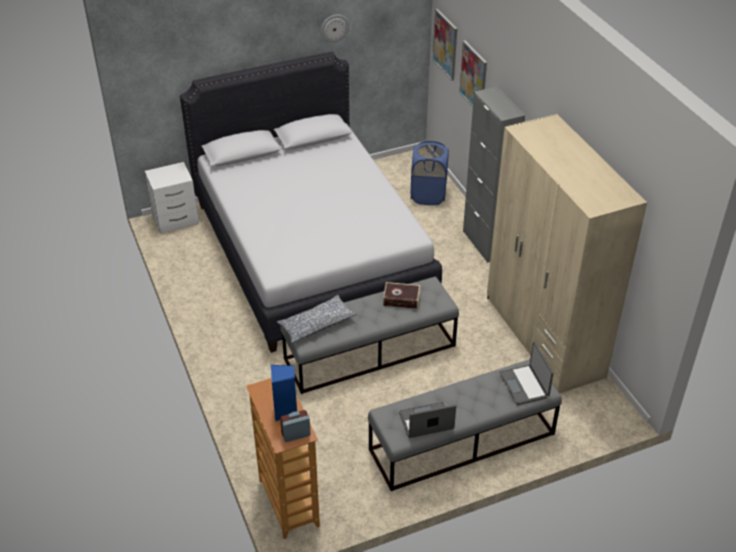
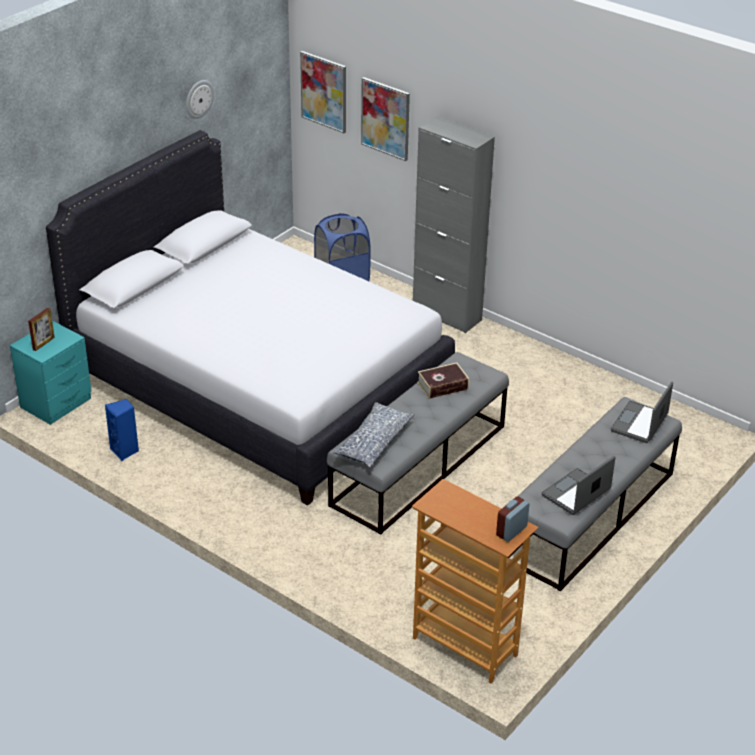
camera: 30 degrees left, 5 degrees down
(164, 176) = (43, 343): none -> picture frame
(176, 220) = (57, 403): white nightstand -> turquoise nightstand
(285, 411) = (478, 514): blue speaker -> blue speaker (125, 451)
(524, 385) = (640, 424): laptop -> laptop turned 75 degrees clockwise
(544, 337) = (584, 386): beige wardrobe -> none

